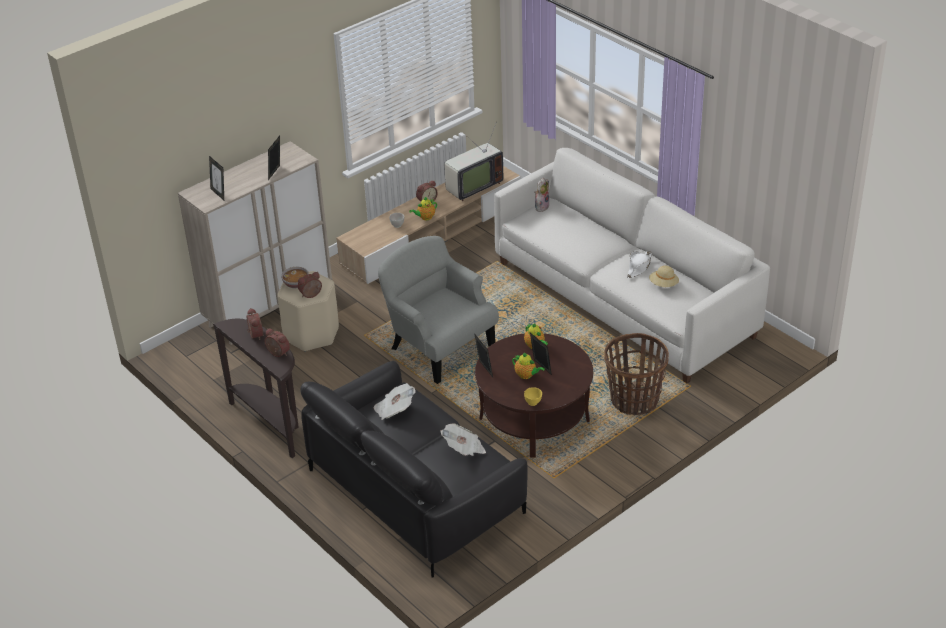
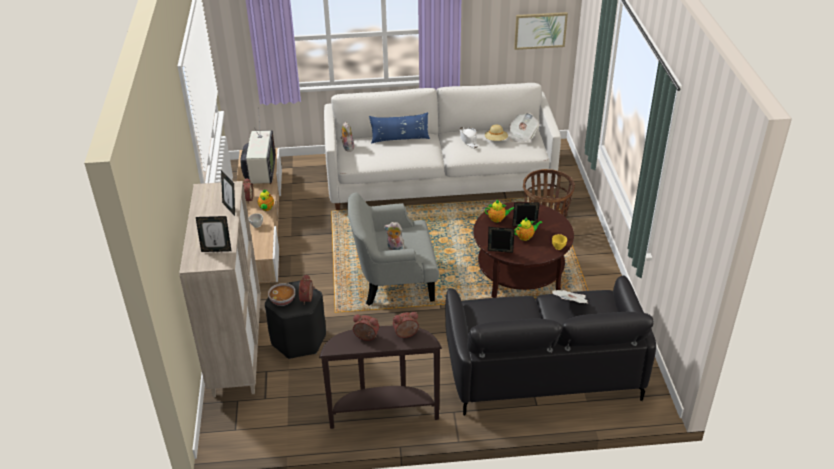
camera: 55 degrees left, 0 degrees up
(311, 334) = (298, 340): beige stool -> black stool
(394, 409) = (492, 318): newspaper -> newspaper (522, 135)
(431, 309) = (394, 248): none -> plush toy
(590, 227) = (400, 139): none -> blue pillow
(789, 192) = (540, 30): none -> picture

